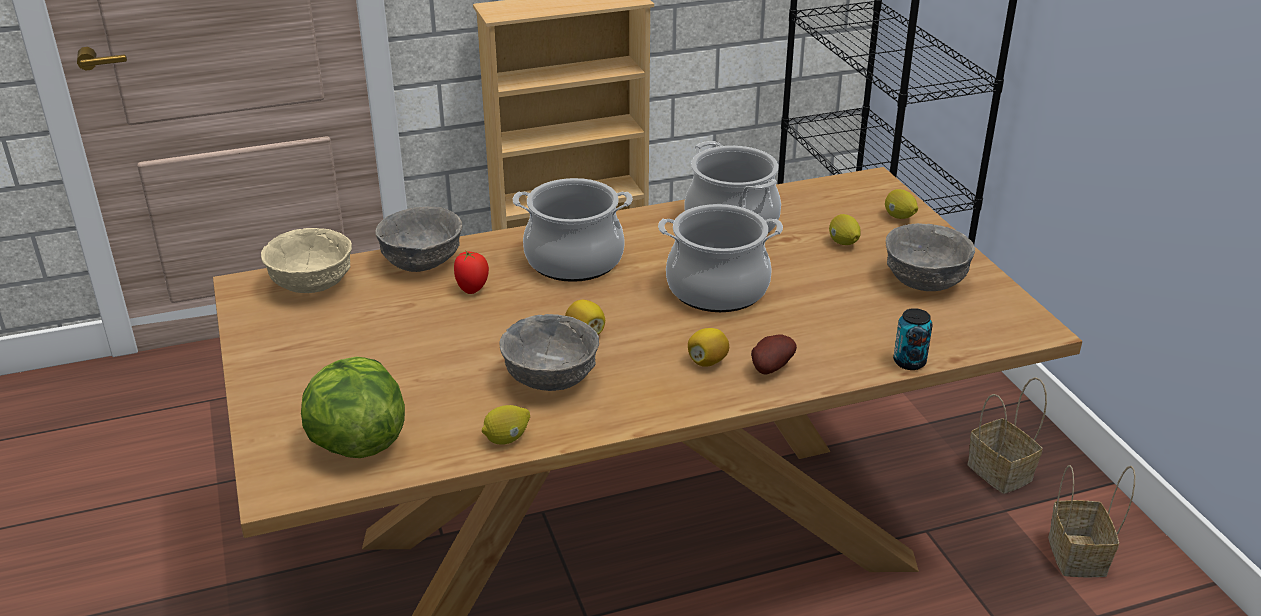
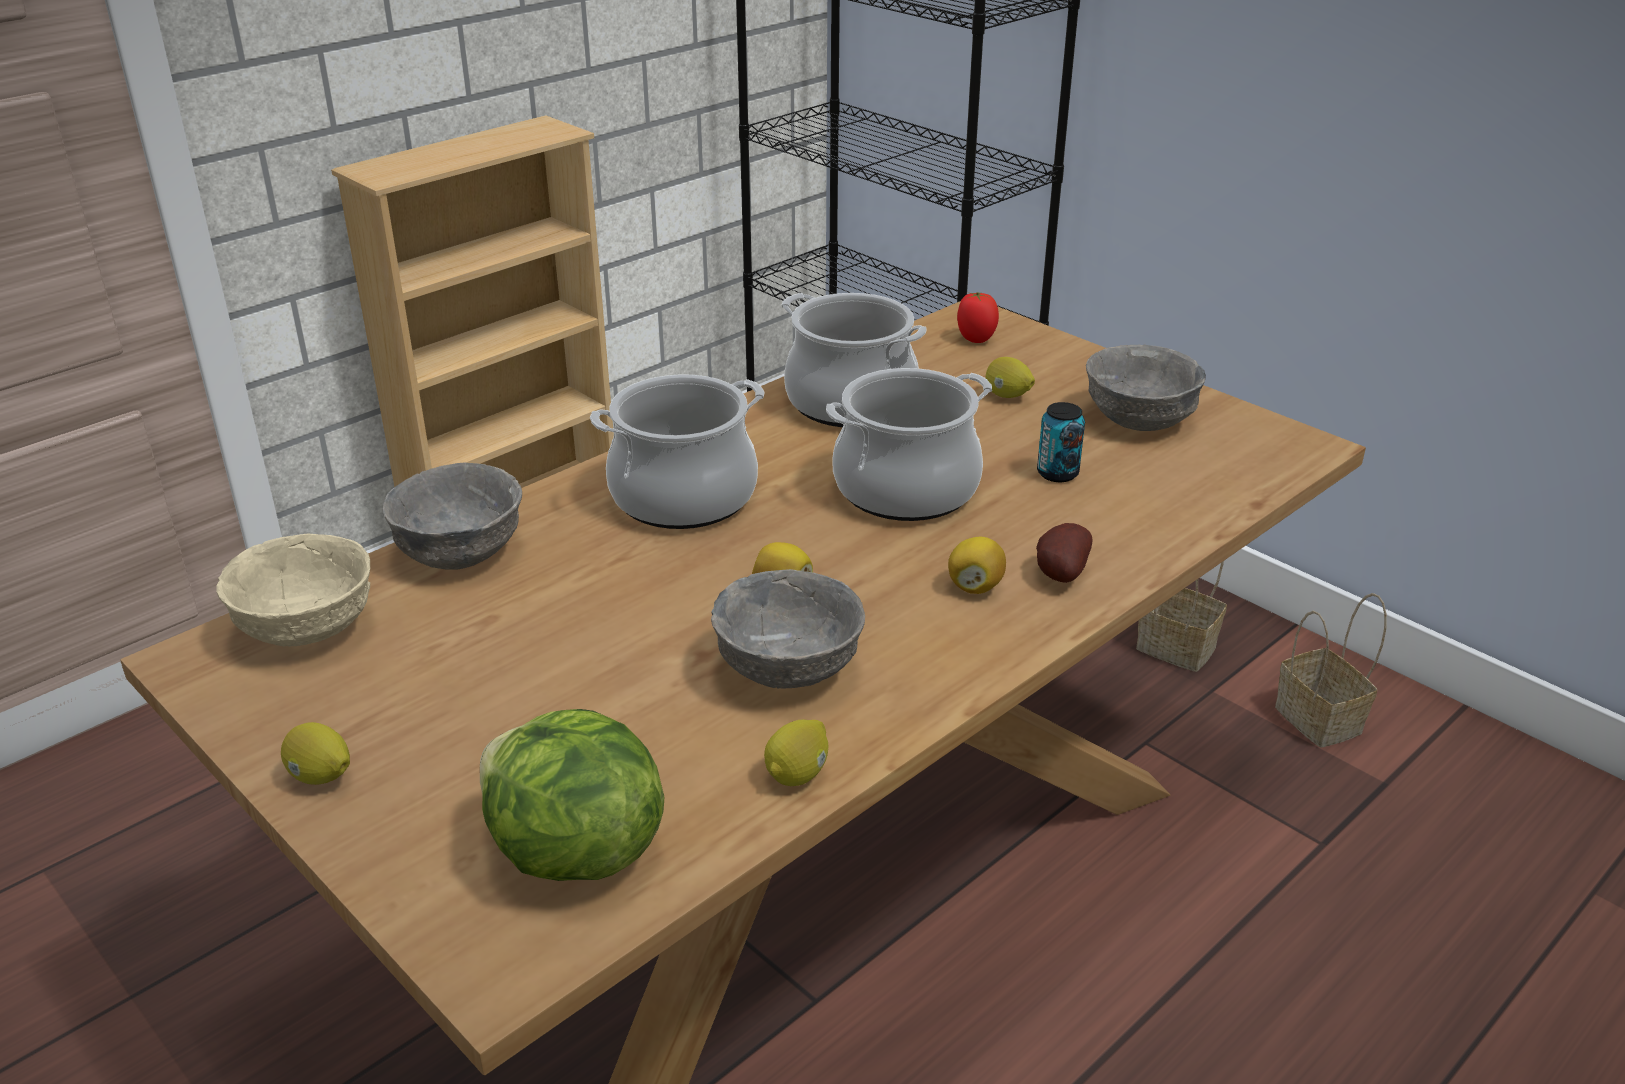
camera: 25 degrees left, 0 degrees up
(472, 289) = (569, 572): tomato -> tomato (976, 339)
(899, 217) = (1043, 351): lemon -> lemon (321, 777)
(909, 362) = (1211, 521): can -> can (1057, 473)

